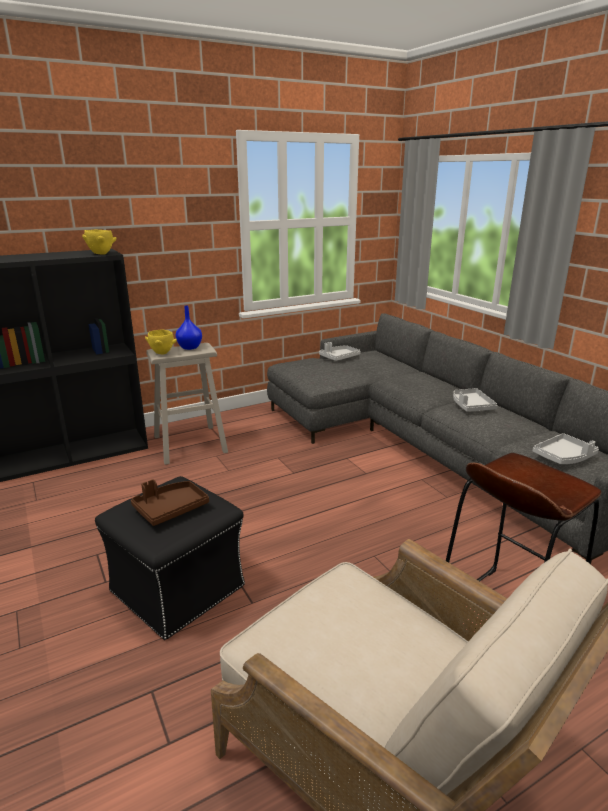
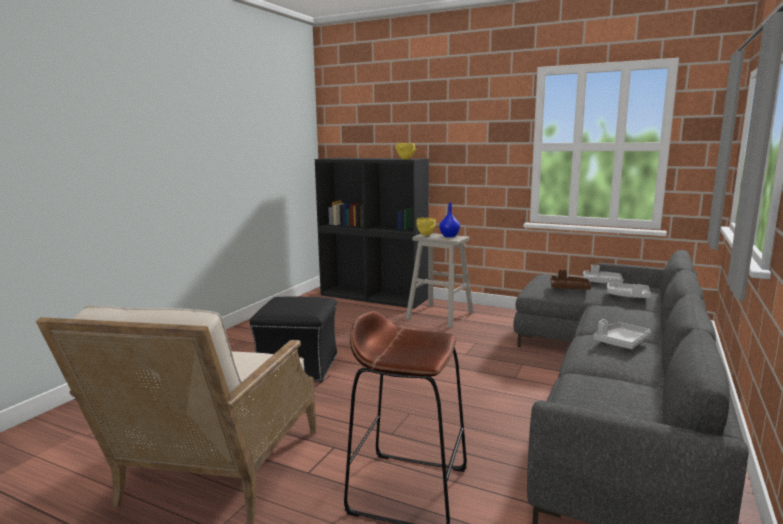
camera: 55 degrees right, 10 degrees down
(170, 509) = (293, 304): brown tray -> brown tray (569, 288)
(564, 457) = (596, 399): grey tray -> grey tray (628, 296)

